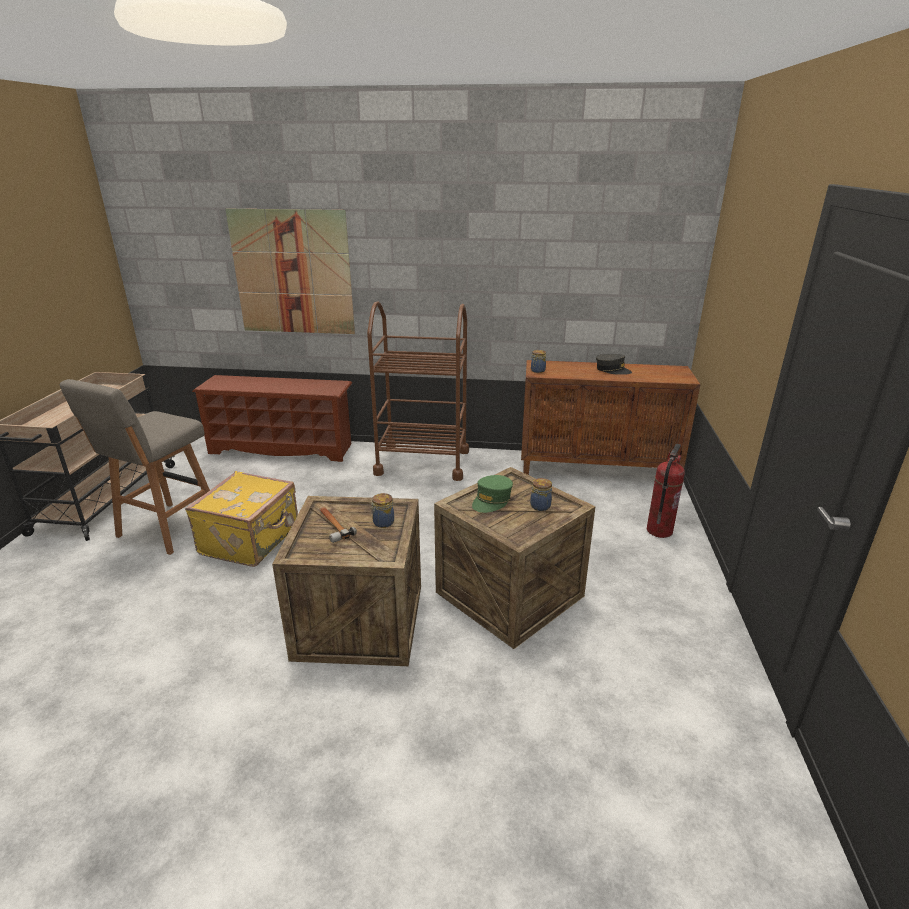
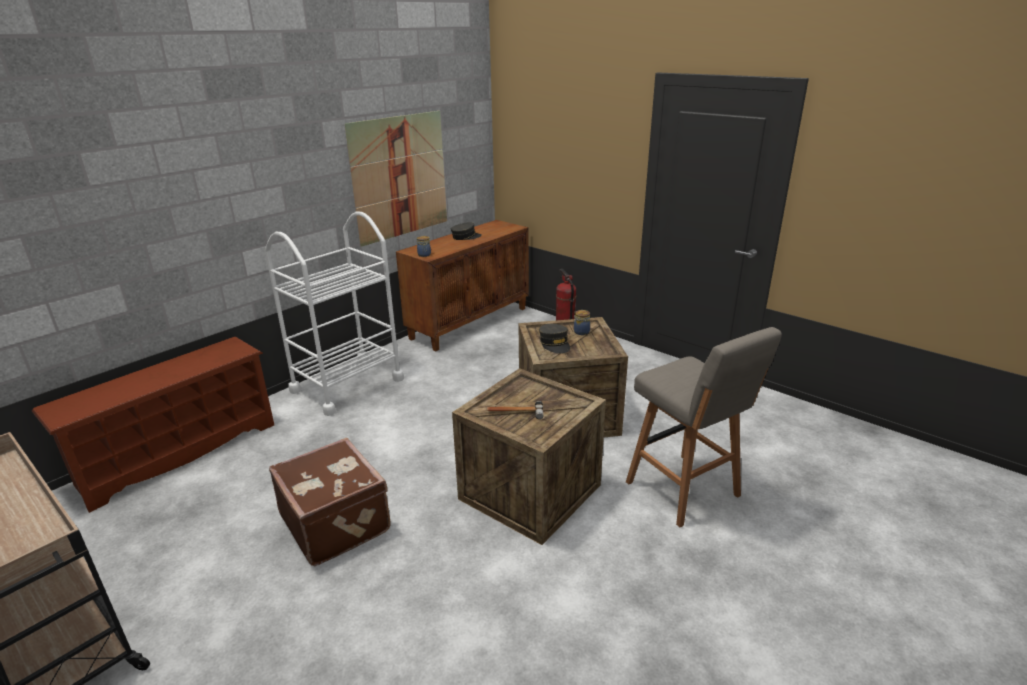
camera: 55 degrees left, 0 degrees up
(167, 529) = (225, 585): grey stool -> grey stool (685, 491)
(252, 540) = (337, 522): yellow suitcase -> brown suitcase
(292, 273) = (134, 228): picture -> picture (400, 177)
(382, 523) = (534, 392): jar -> none
(422, 462) = (347, 385): brown cart -> white cart
(492, 500) = (555, 344): green cap -> grey cap

